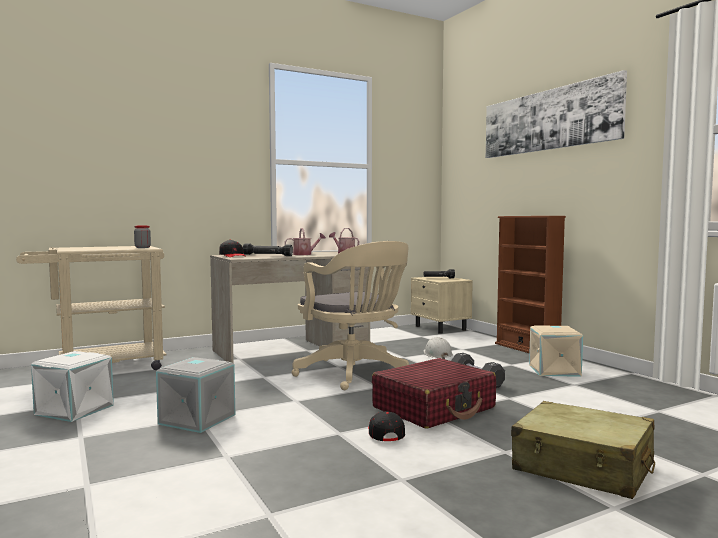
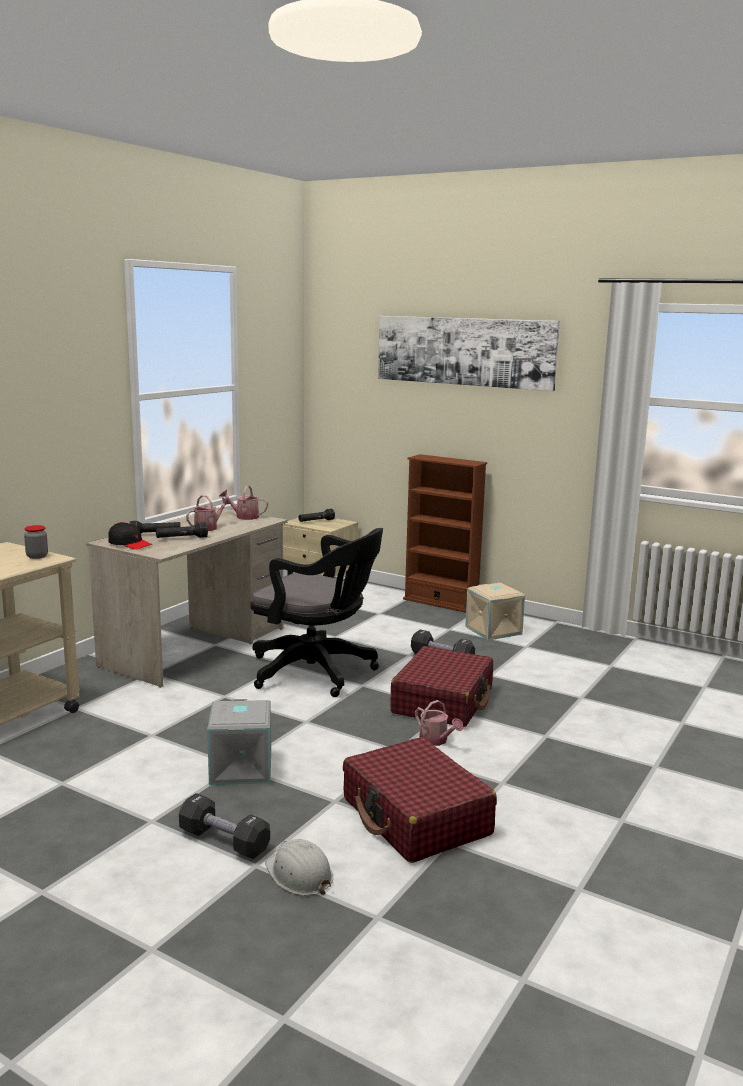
camera: 30 degrees left, 10 degrees up
(75, 410) = (79, 792): white storage box -> none
(98, 462) = (224, 841): none -> black dumbbell
(273, 486) = (416, 817): none -> red suitcase
(355, 374) = (317, 673): beige office chair -> black office chair
(385, 433) = (436, 741): black cap -> watering can
(437, 354) = (364, 626): white hard hat -> white hard hat (299, 875)
(583, 468) = (609, 737): beige suitcase -> none

